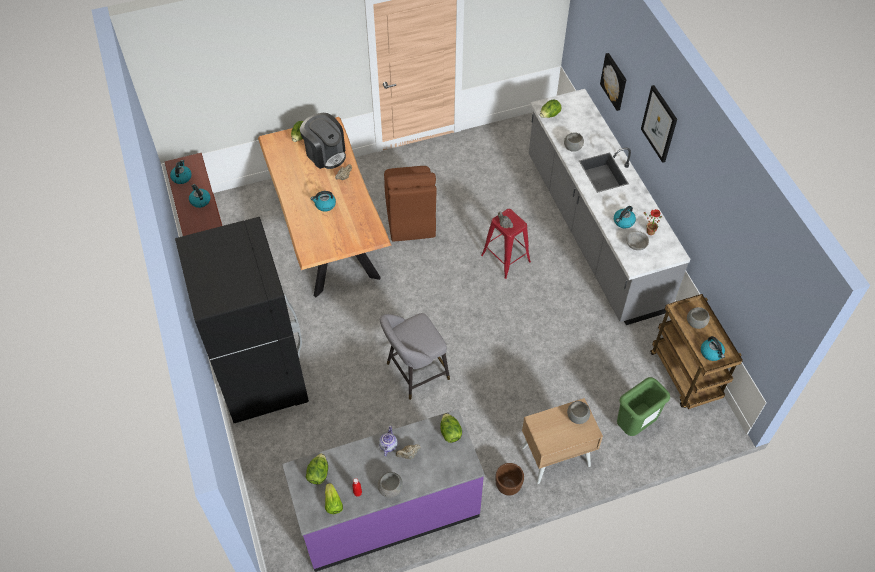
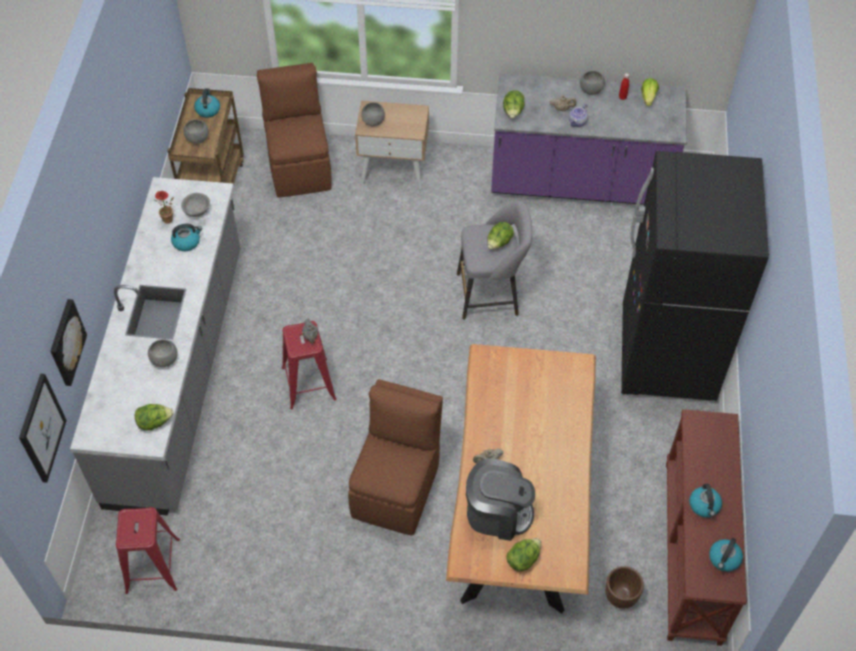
camera: 155 degrees left, 0 degrees up
(318, 473) = (654, 123): lettuce -> lettuce (499, 243)
(325, 153) = (497, 513): coffee machine -> coffee machine turned 120 degrees clockwise
(325, 205) = (531, 428): kettle -> none
(508, 486) = (454, 163): brown planter -> brown planter (620, 597)
(523, 133) = (153, 566): none -> red stool
(635, 425) = (299, 166): green trash can -> brown chair
(659, 123) = (92, 213): picture -> picture (41, 428)

